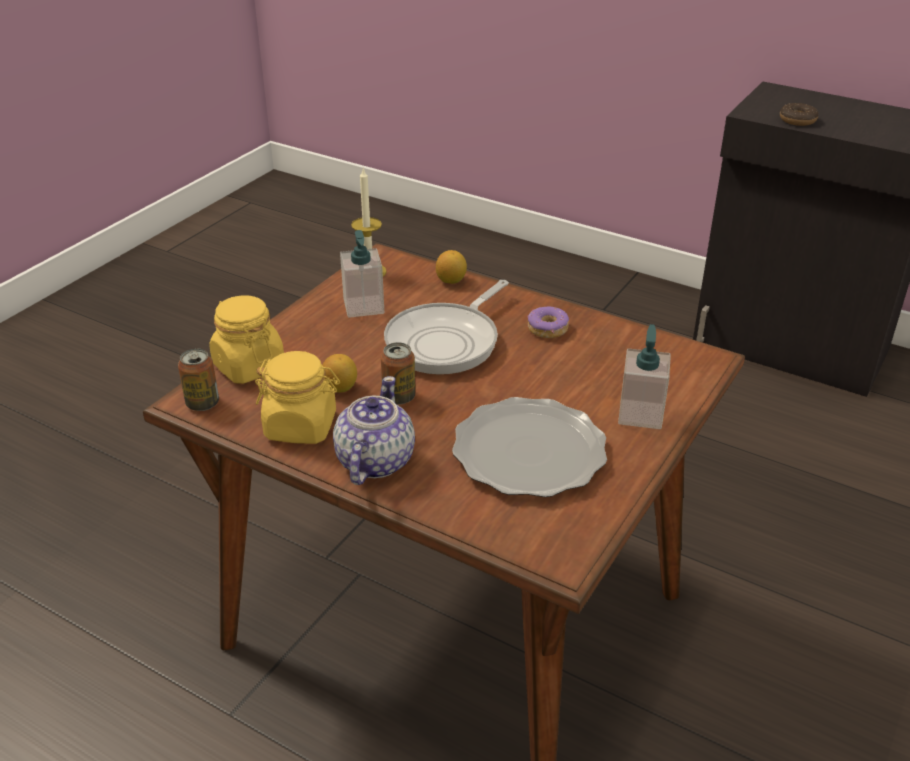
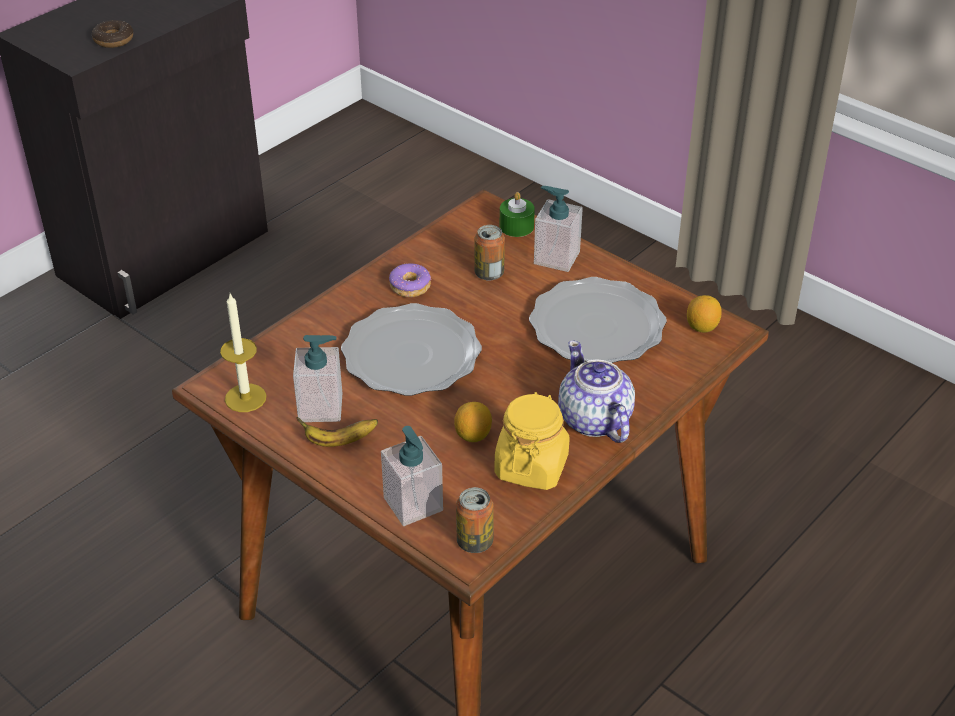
camera: 80 degrees left, 5 degrees up
(248, 366) = (413, 504): yellow jar -> soap dispenser
(323, 320) = (339, 441): none -> banana
(374, 461) = (594, 420): teapot -> teapot turned 45 degrees clockwise
(399, 397) = (498, 396): can -> can (489, 273)
(446, 342) = (412, 354): frying pan -> plate
(451, 280) = (292, 337): lemon -> lemon (702, 327)
(683, 381) = (516, 226): none -> green candle

